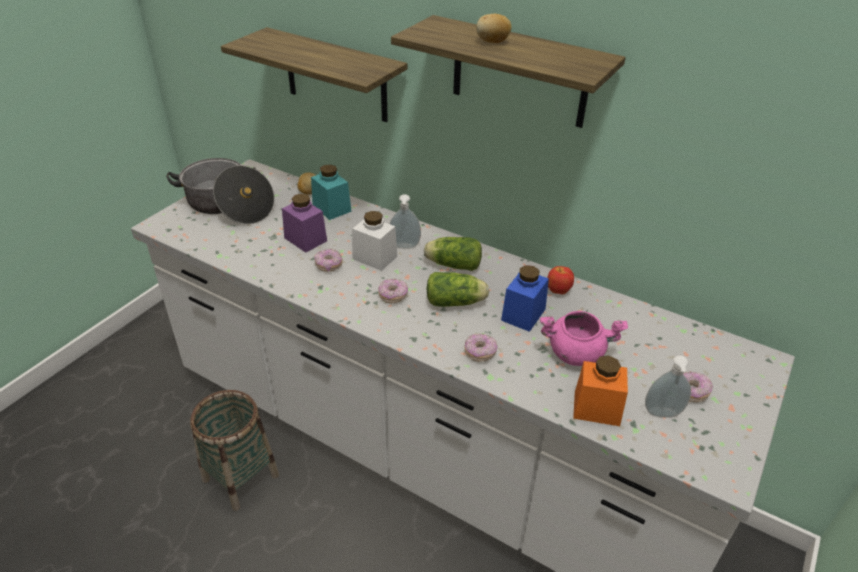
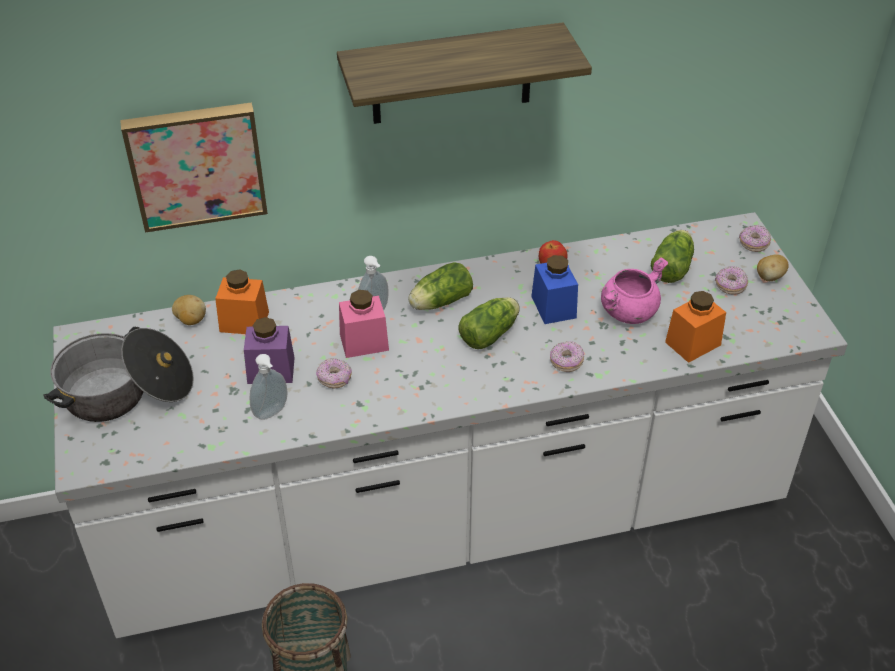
camera: 45 degrees left, 5 degrees up
(331, 208) = (244, 322): turquoise jar -> orange jar
(335, 76) = (196, 164): shelf -> picture
(375, 257) = (364, 342): white jar -> pink jar
(393, 296) = (433, 365): donut -> donut (753, 244)
(492, 42) = (447, 60): potato -> potato (770, 277)
(658, 347) = (672, 266): none -> lettuce
(662, 415) = (734, 316): soap dispenser -> soap dispenser (272, 413)

